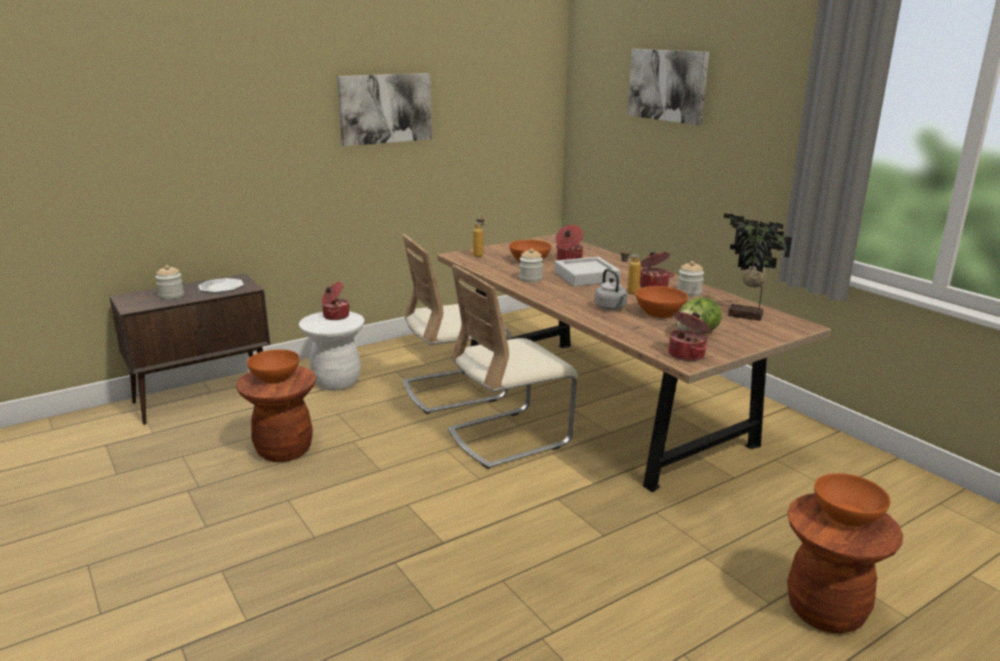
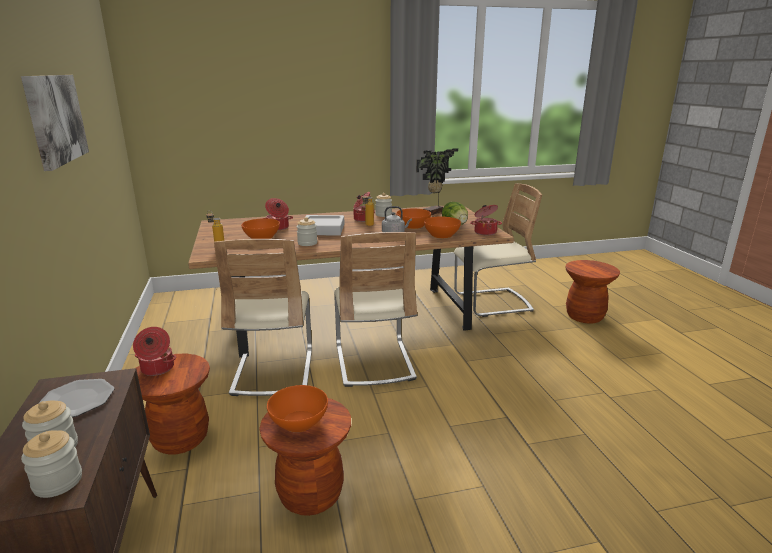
camera: 70 degrees left, 0 degrees up
(141, 304) = (58, 482): none -> jar
(336, 382) = (180, 439): white stool -> brown stool
(667, 85) = (256, 80): picture -> none
(766, 501) = (492, 303): none -> beige chair
(847, 515) = (586, 266): orange bowl -> orange bowl (441, 235)

